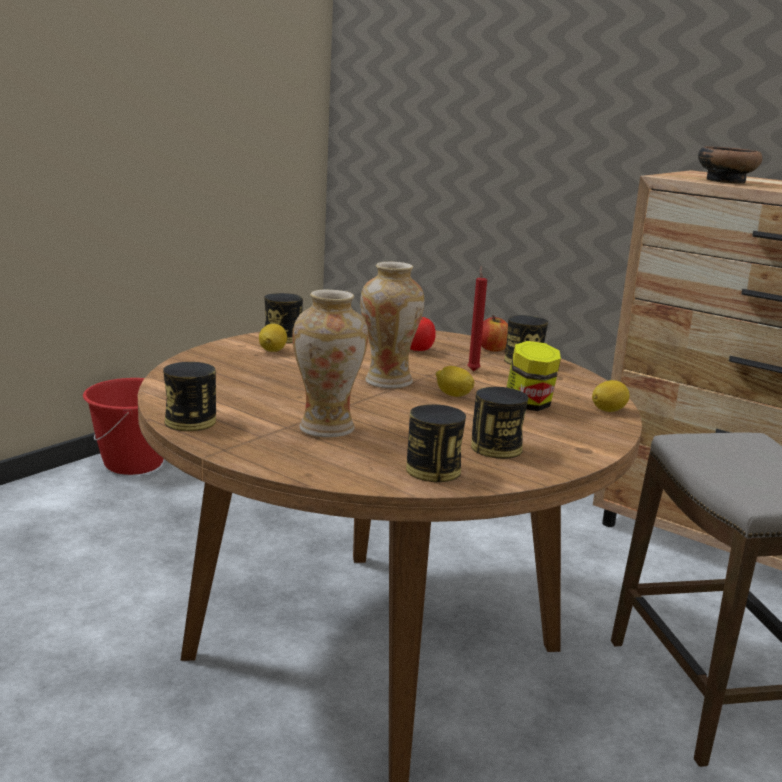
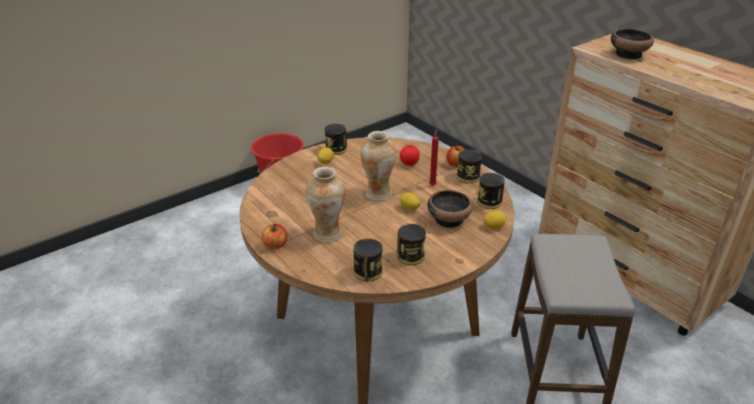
camera: 15 degrees right, 15 degrees up
(190, 421) = (260, 224): can -> can (489, 202)
(234, 446) = (275, 245): none -> apple
(529, 405) = (449, 219): jar -> bowl

